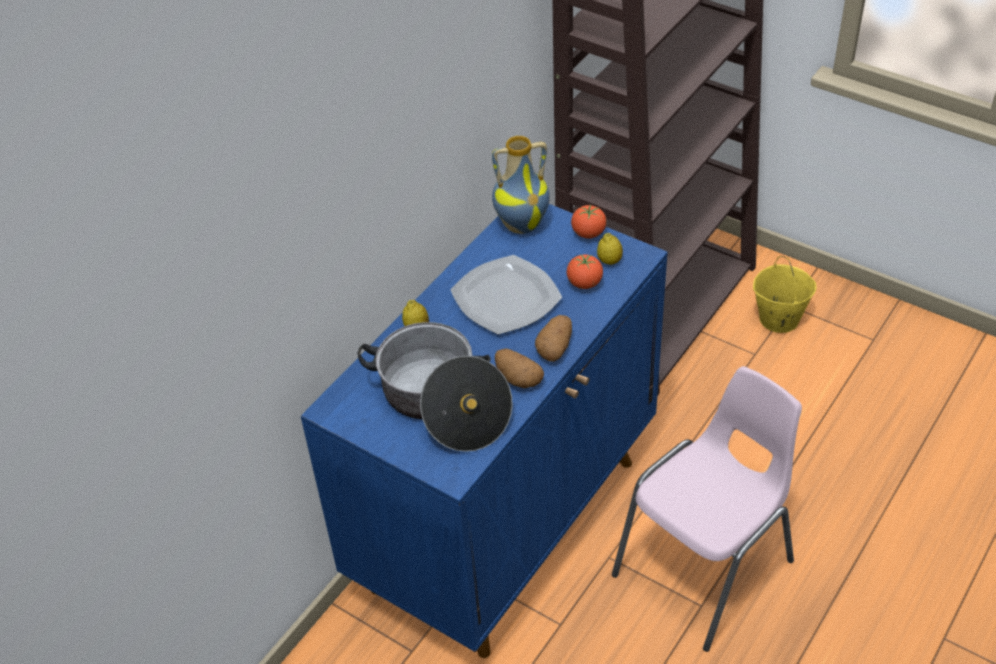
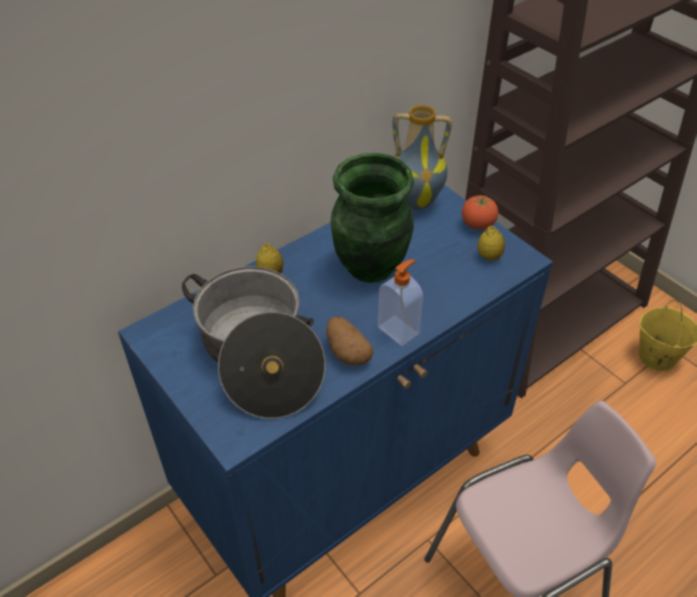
camera: 15 degrees right, 0 degrees up
(506, 298) = (370, 267): plate -> green vase
(555, 348) = (399, 330): potato -> soap dispenser
(584, 283) = (455, 272): tomato -> none

